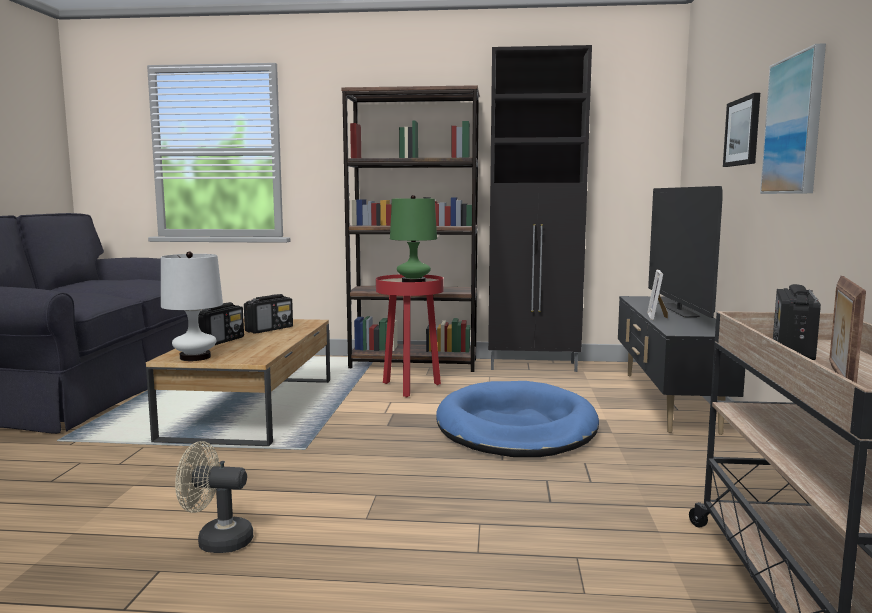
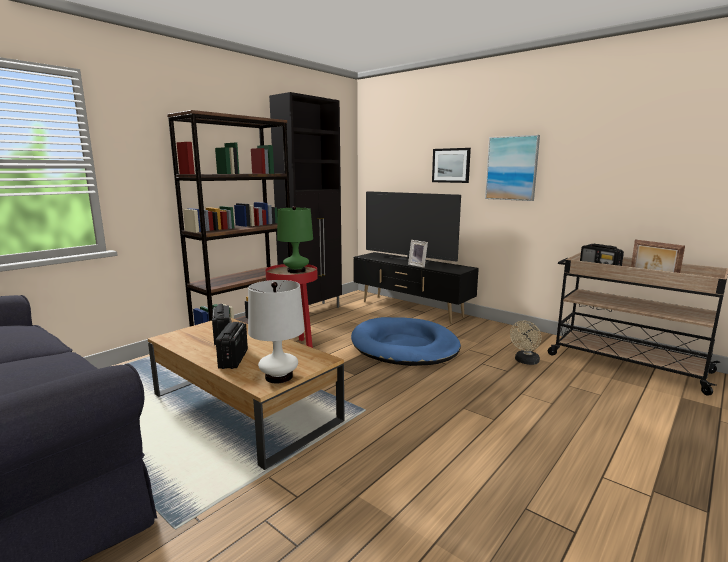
camera: 55 degrees left, 5 degrees up
(216, 541) = (493, 476): beige fan -> beige fan (525, 361)
(220, 341) = (233, 359): radio -> radio turned 150 degrees counterclockwise

